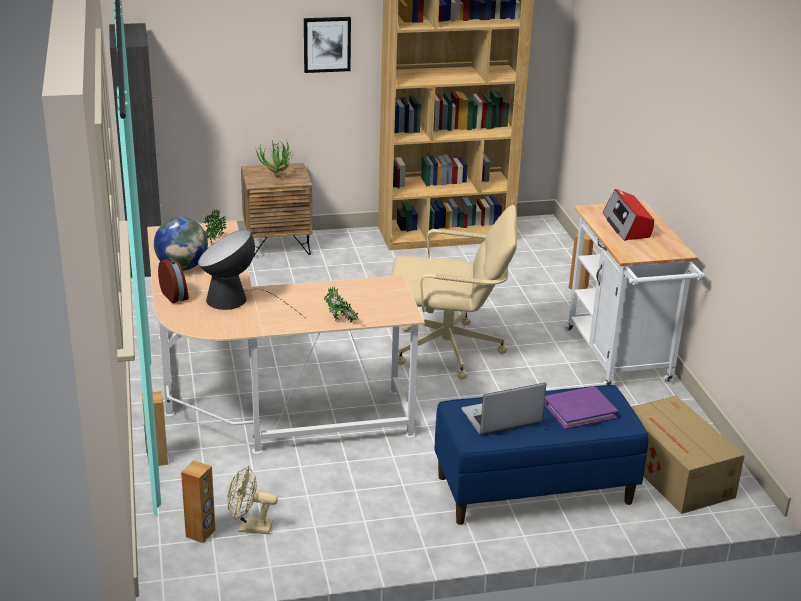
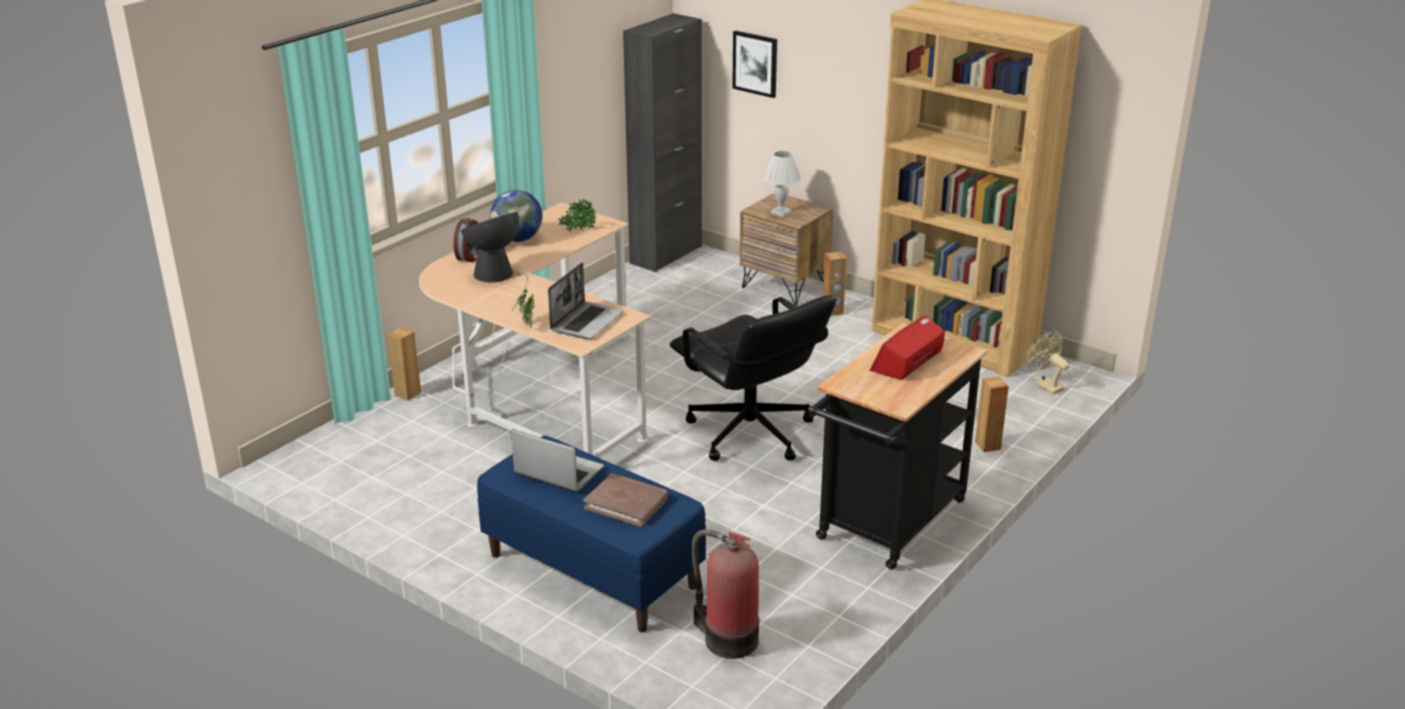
camera: 50 degrees right, 0 degrees up
(201, 533) = (340, 454): brown speaker -> brown speaker (832, 312)
(249, 527) = (371, 468): beige fan -> beige fan (1044, 385)
(276, 179) = (780, 212): potted plant -> white table lamp
(327, 44) = (865, 82): picture -> picture (755, 63)
(373, 299) = (586, 321): none -> laptop
(449, 351) = (750, 434): beige office chair -> black office chair
(579, 410) = (626, 503): purple book -> brown book
(620, 360) = (887, 526): white cart -> black cart
(675, 474) = (727, 638): cardboard box -> fire extinguisher

